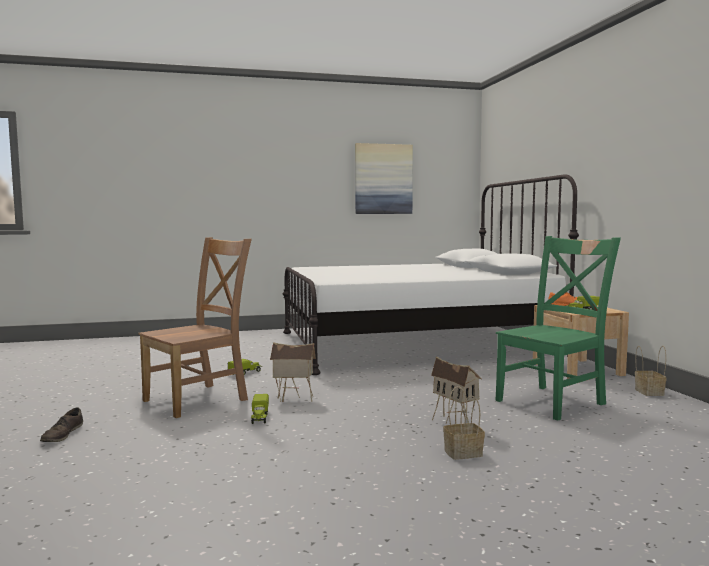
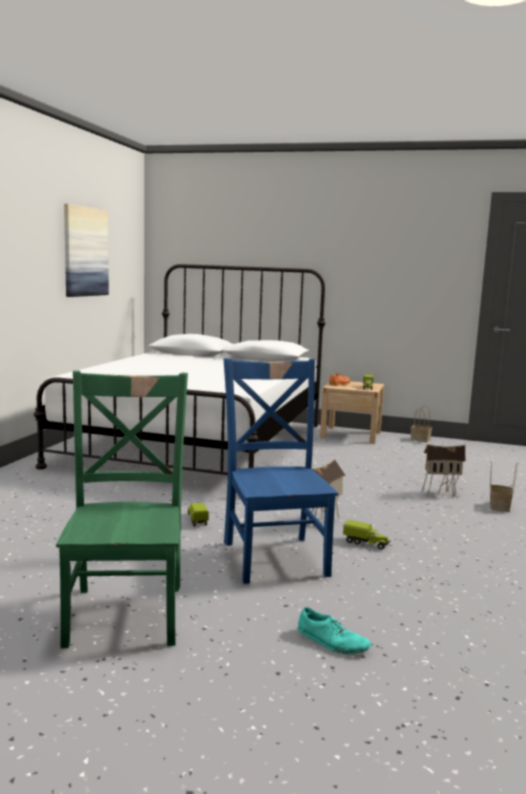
camera: 60 degrees left, 5 degrees up
(62, 435) = (332, 642): brown shoe -> turquoise shoe
(199, 399) = (274, 556): brown chair -> blue chair
(553, 401) = (417, 461): green chair -> green chair (126, 611)

